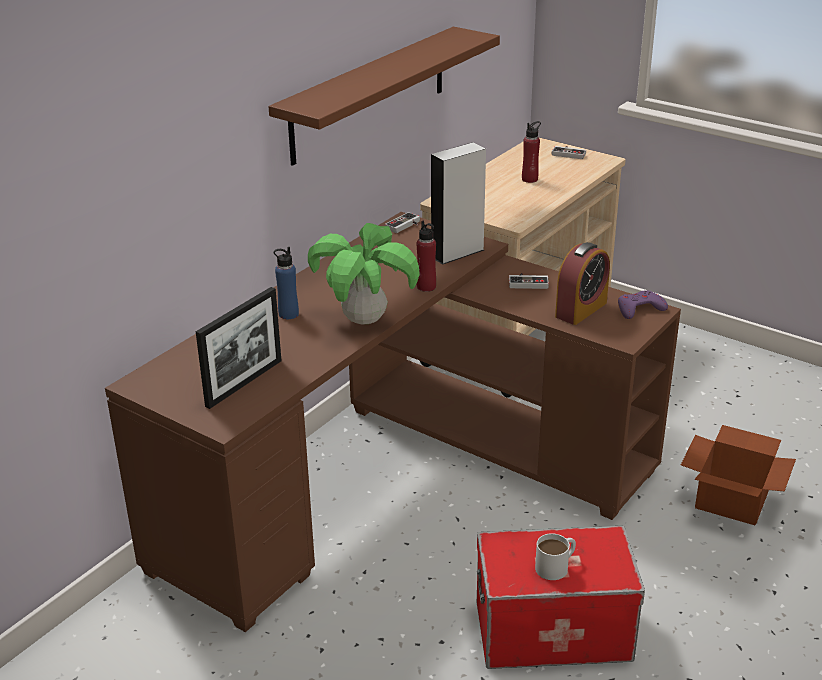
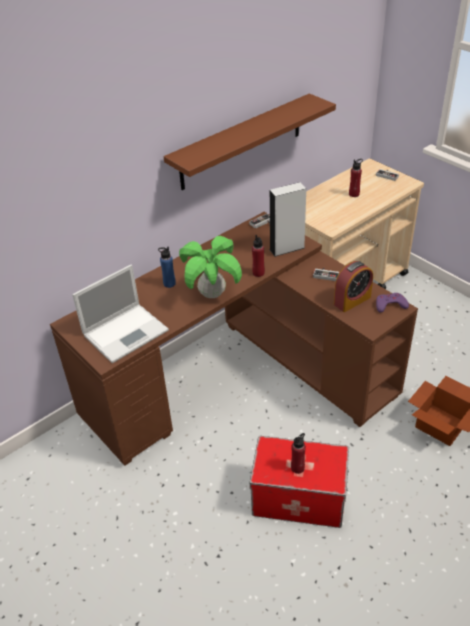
camera: 15 degrees right, 10 degrees up
(244, 383) = (127, 332): picture frame -> laptop
(556, 566) = (297, 468): white mug -> red bottle

